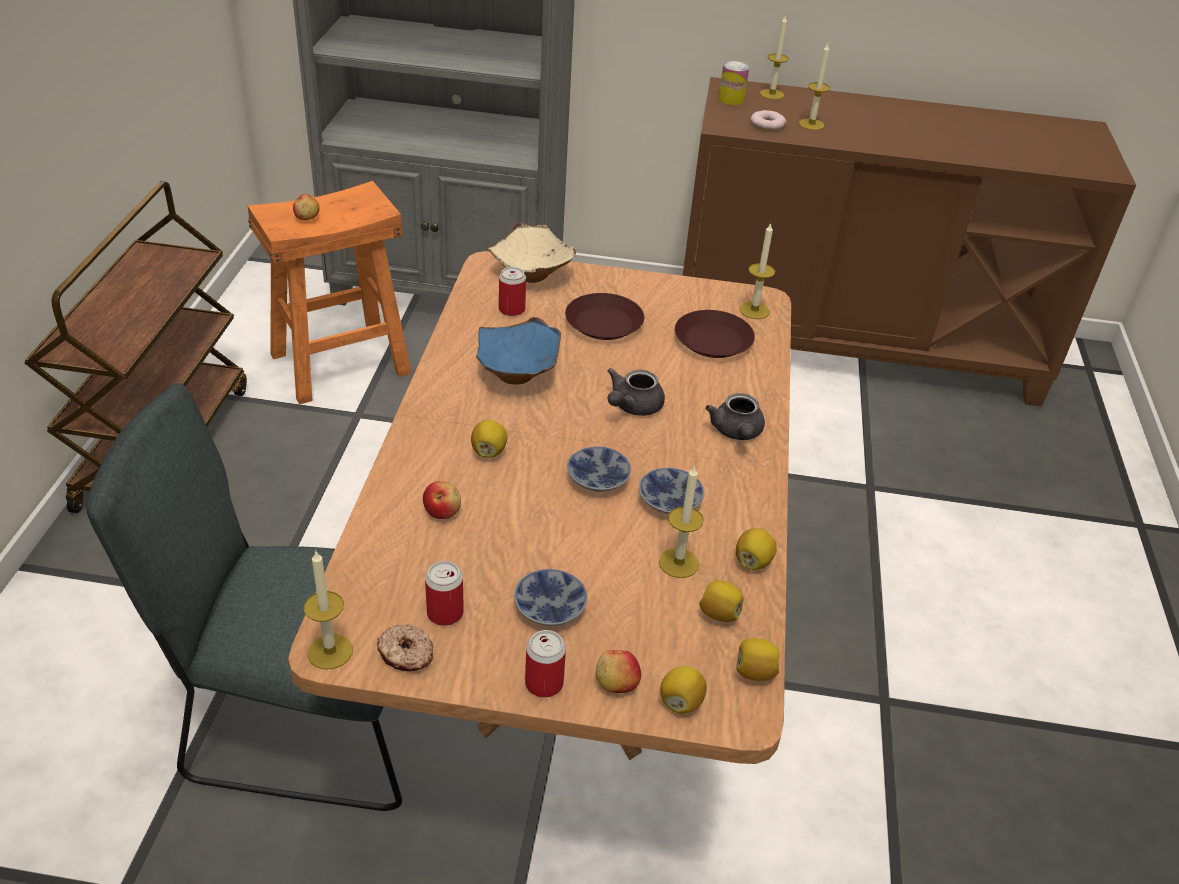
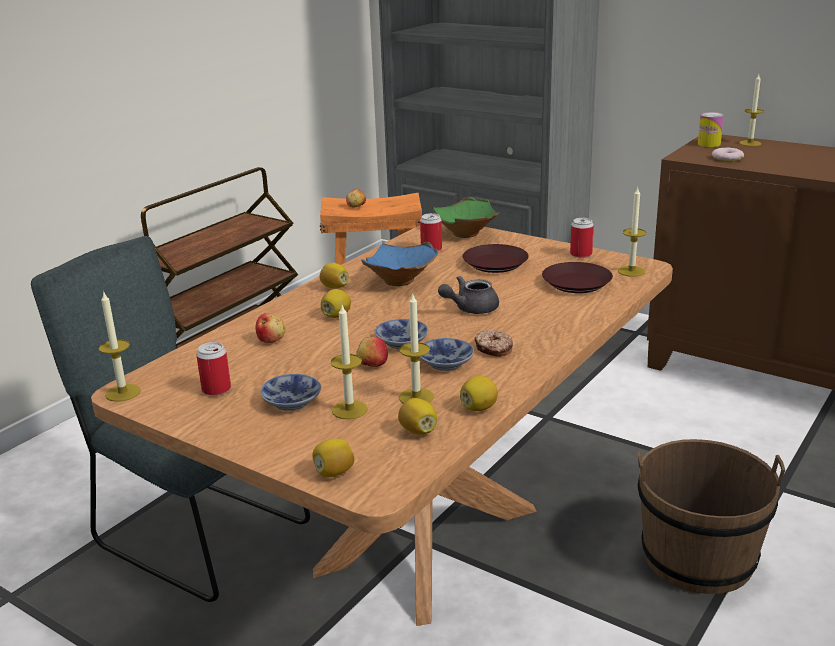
camera: 30 degrees right, 15 degrees down
(406, 655) = (168, 404): donut -> donut (493, 349)
(534, 273) = (468, 233): beige bowl -> green bowl
(544, 683) = (244, 439): can -> can (581, 254)
(616, 683) = (296, 451): apple -> apple (372, 364)
(736, 433) = (542, 335): grey teapot -> none
(754, 672) = (412, 470): lemon -> lemon (335, 287)
(811, 124) = (769, 160): candle -> candle (349, 410)
(842, 591) = (698, 558): none -> brown bucket

